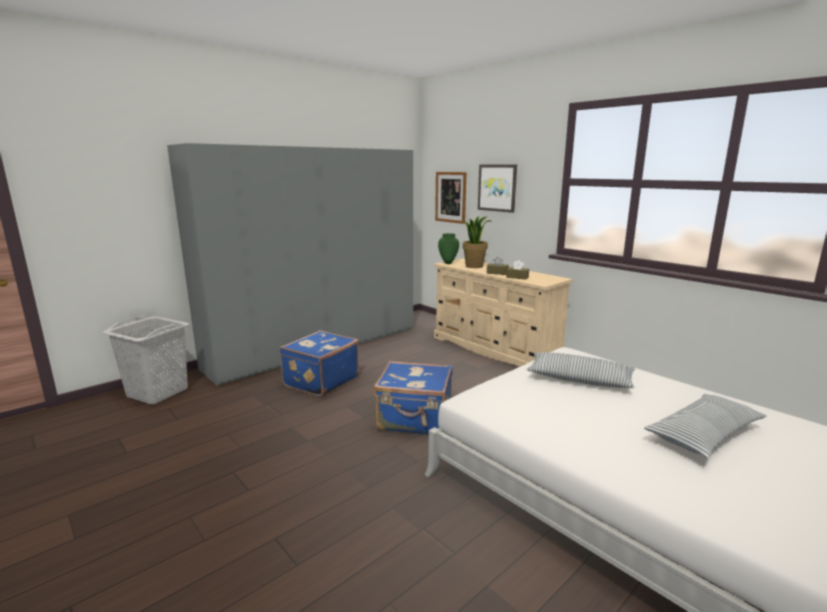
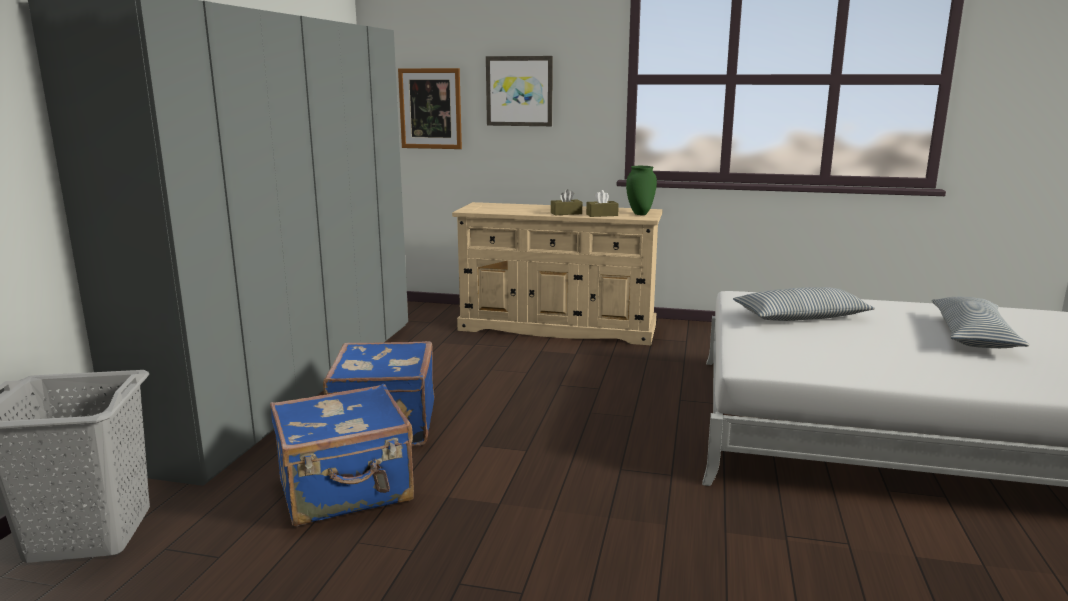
camera: 35 degrees left, 0 degrees up
(415, 419) = (595, 432): blue suitcase -> blue suitcase (346, 491)
(448, 263) = (471, 209): green vase -> green vase (640, 214)
(474, 266) = (515, 209): potted plant -> none

